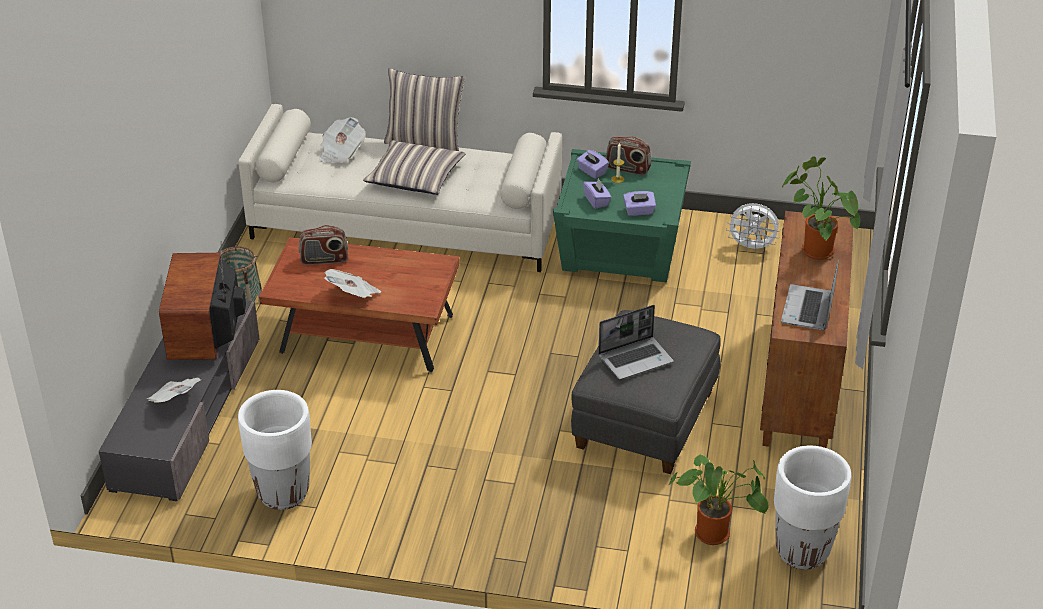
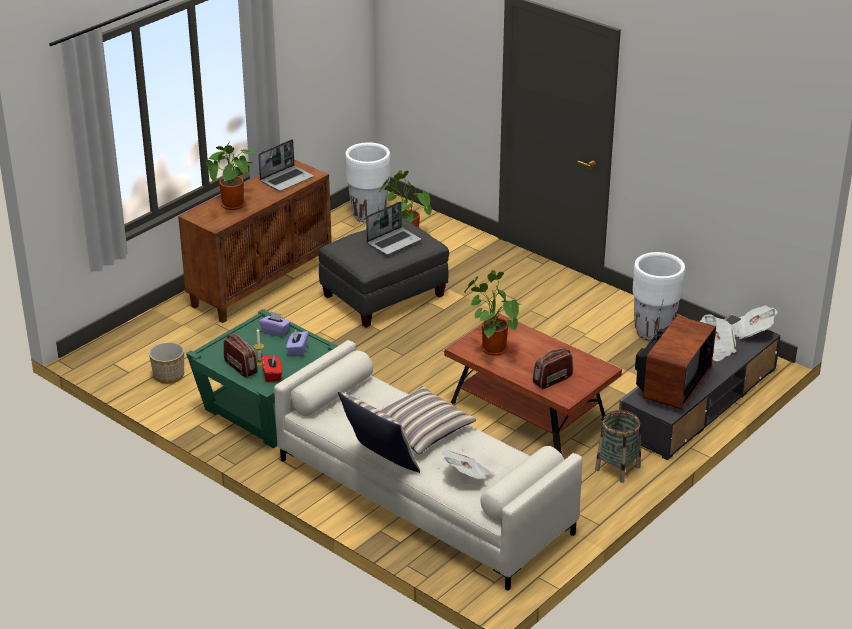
camera: 150 degrees left, 5 degrees down
(324, 259) = (552, 380): radio -> radio turned 60 degrees counterclockwise
(353, 295) = (548, 346): newspaper -> newspaper (750, 332)
(412, 273) = (491, 348): none -> potted plant
(592, 172) = (272, 375): purple tissue box -> red tissue box
(636, 359) = (394, 242): laptop -> laptop turned 135 degrees clockwise
(752, 247) = (168, 375): white fan -> planter

